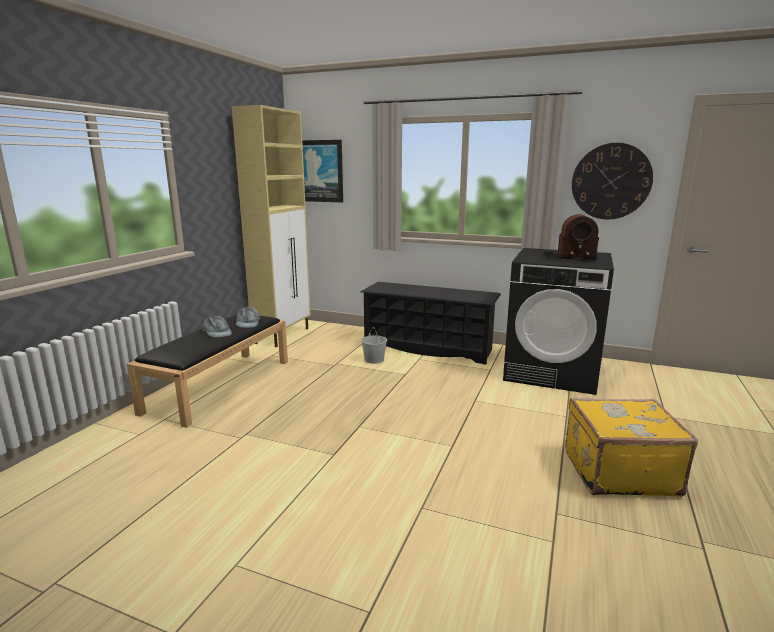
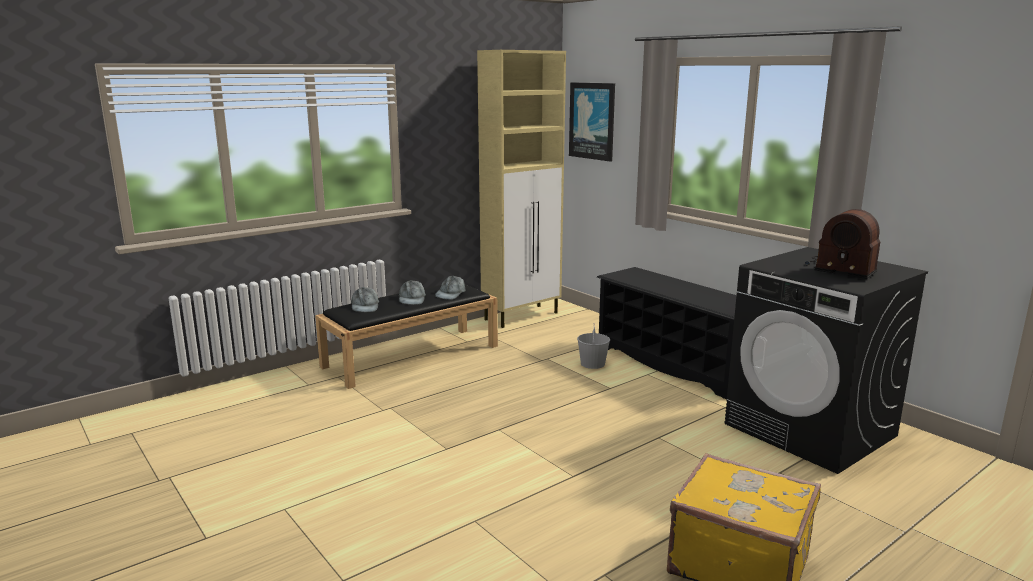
camera: 30 degrees right, 0 degrees up
(178, 346) = (365, 306): none -> grey cap
(611, 181) = (947, 162): wall clock -> none

